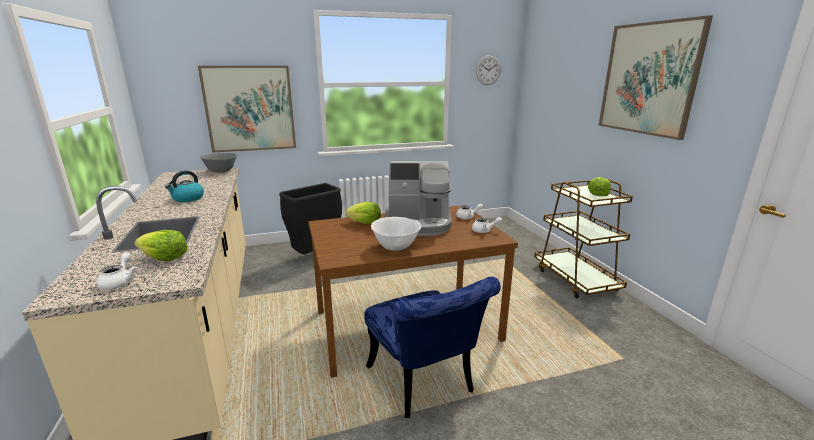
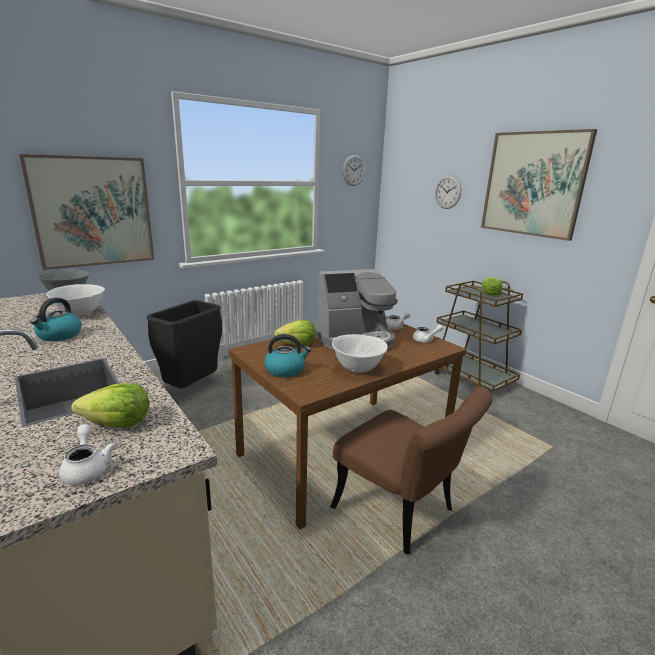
camera: 20 degrees left, 0 degrees up
(216, 185) = (80, 313): none -> white bowl
(335, 241) = (285, 370): none -> kettle
(424, 384) = (401, 513): blue chair -> brown chair
(572, 89) = (447, 192): none -> wall clock

